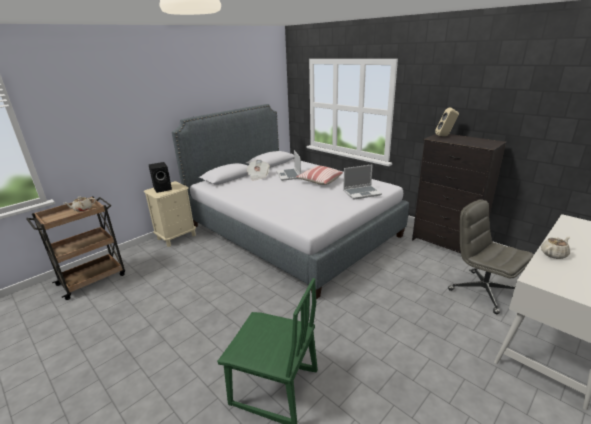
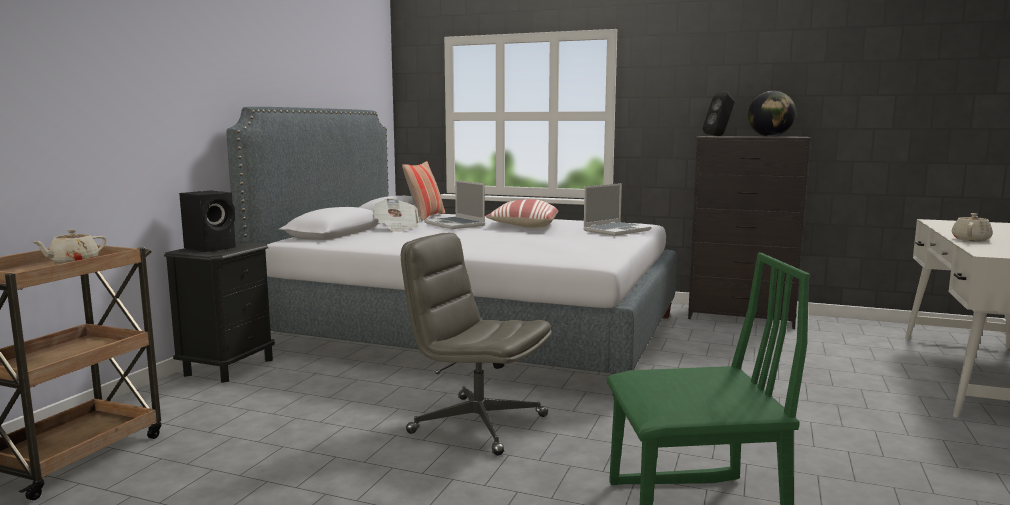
camera: 25 degrees left, 15 degrees down
(176, 237) = (228, 367): beige nightstand -> black nightstand
(285, 164) = (425, 217): none -> pillow
(445, 136) = (719, 136): beige speaker -> black speaker
(476, 140) = (770, 136): none -> globe
(482, 291) = (849, 354): grey office chair -> grey office chair (477, 424)

